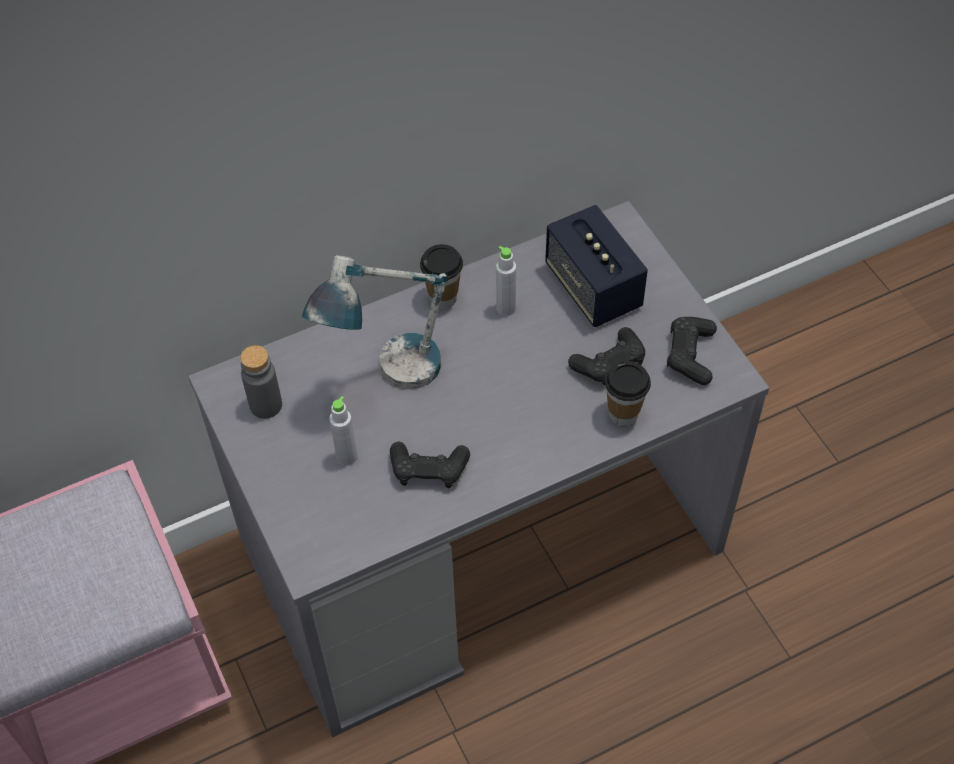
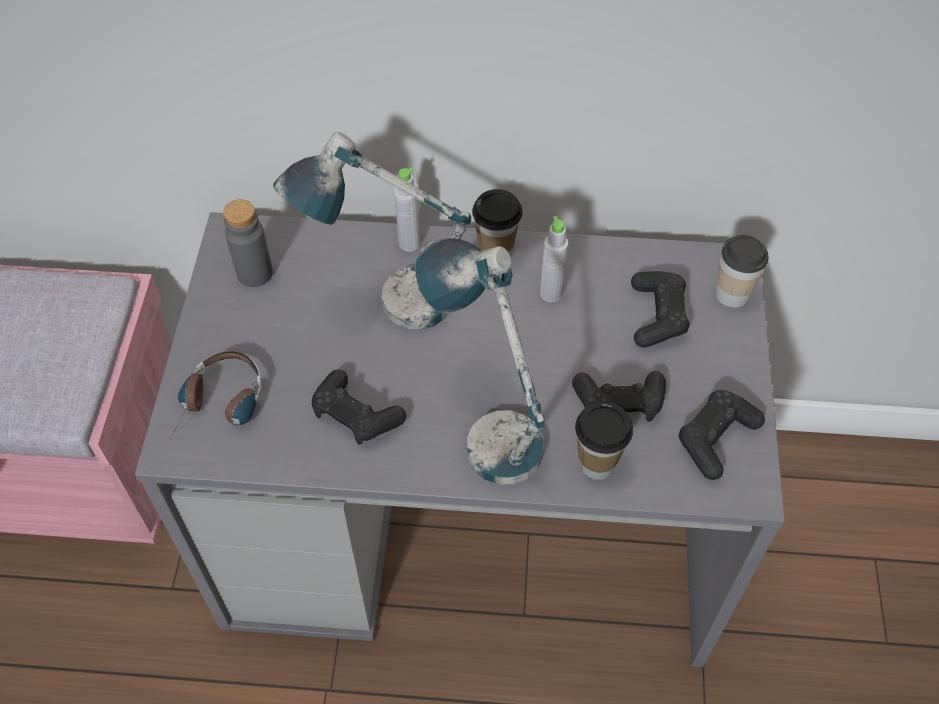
camera: 30 degrees right, 0 degrees up
(321, 518) = (220, 407): none -> headphones
(346, 457) = (289, 360): grey bottle -> grey bottle (409, 243)
(527, 427) = (485, 425): none -> table lamp
(593, 287) = (657, 315): speaker -> black game controller
(634, 246) = (732, 294): none -> cup

